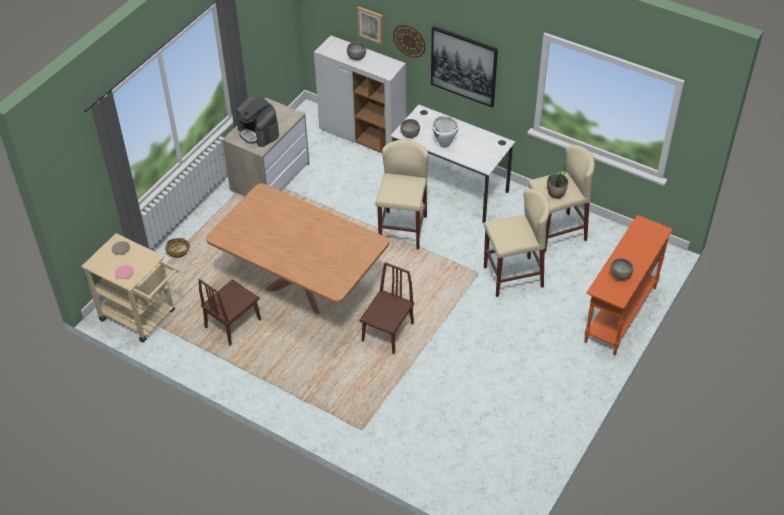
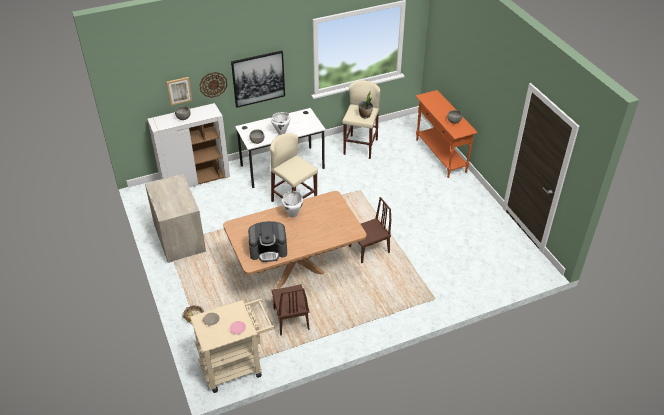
camera: 55 degrees left, 5 degrees down
(258, 132) = (174, 201): coffee machine -> coffee machine (268, 250)
(318, 226) = (293, 214): none -> white cooking pot
(387, 332) = (369, 249): brown chair -> brown chair turned 90 degrees clockwise
(513, 276) = (376, 178): beige stool -> none

